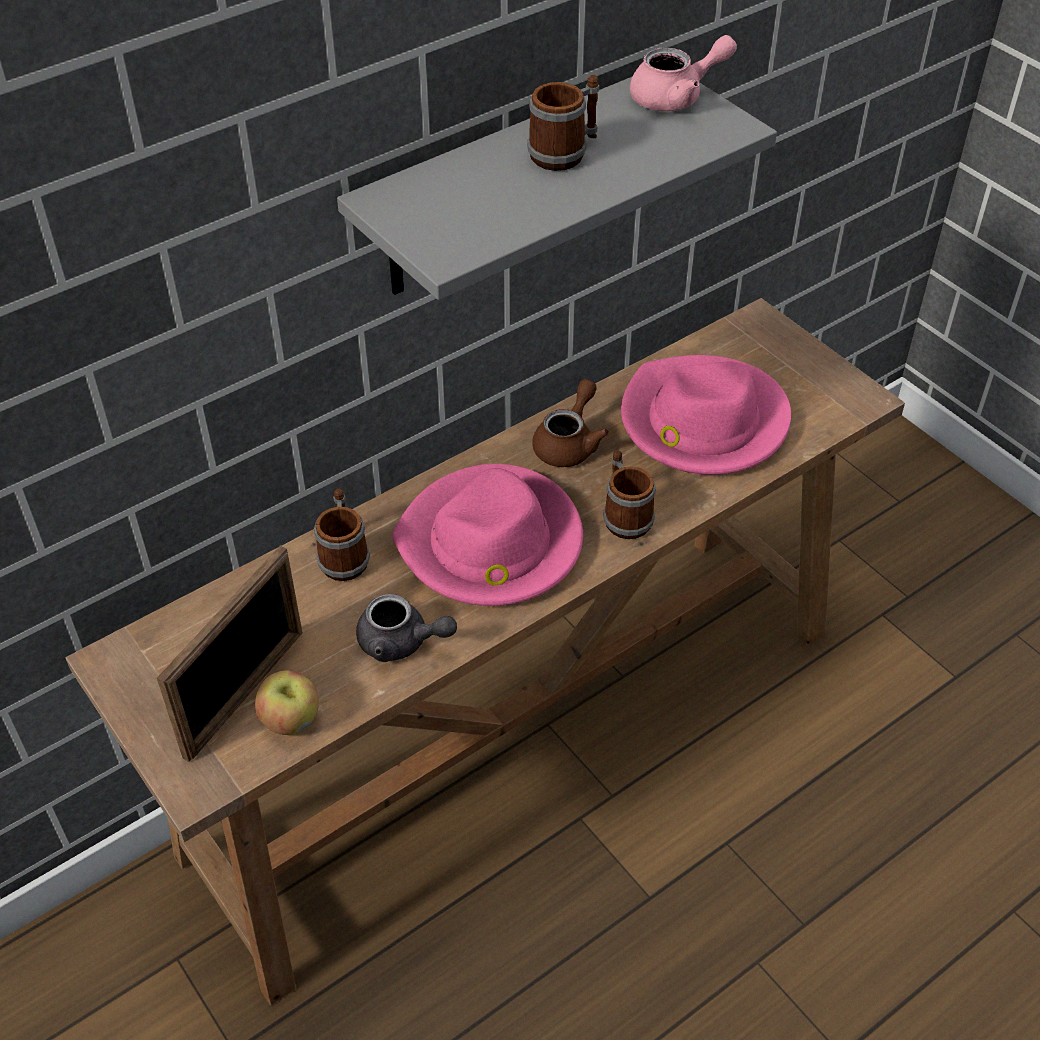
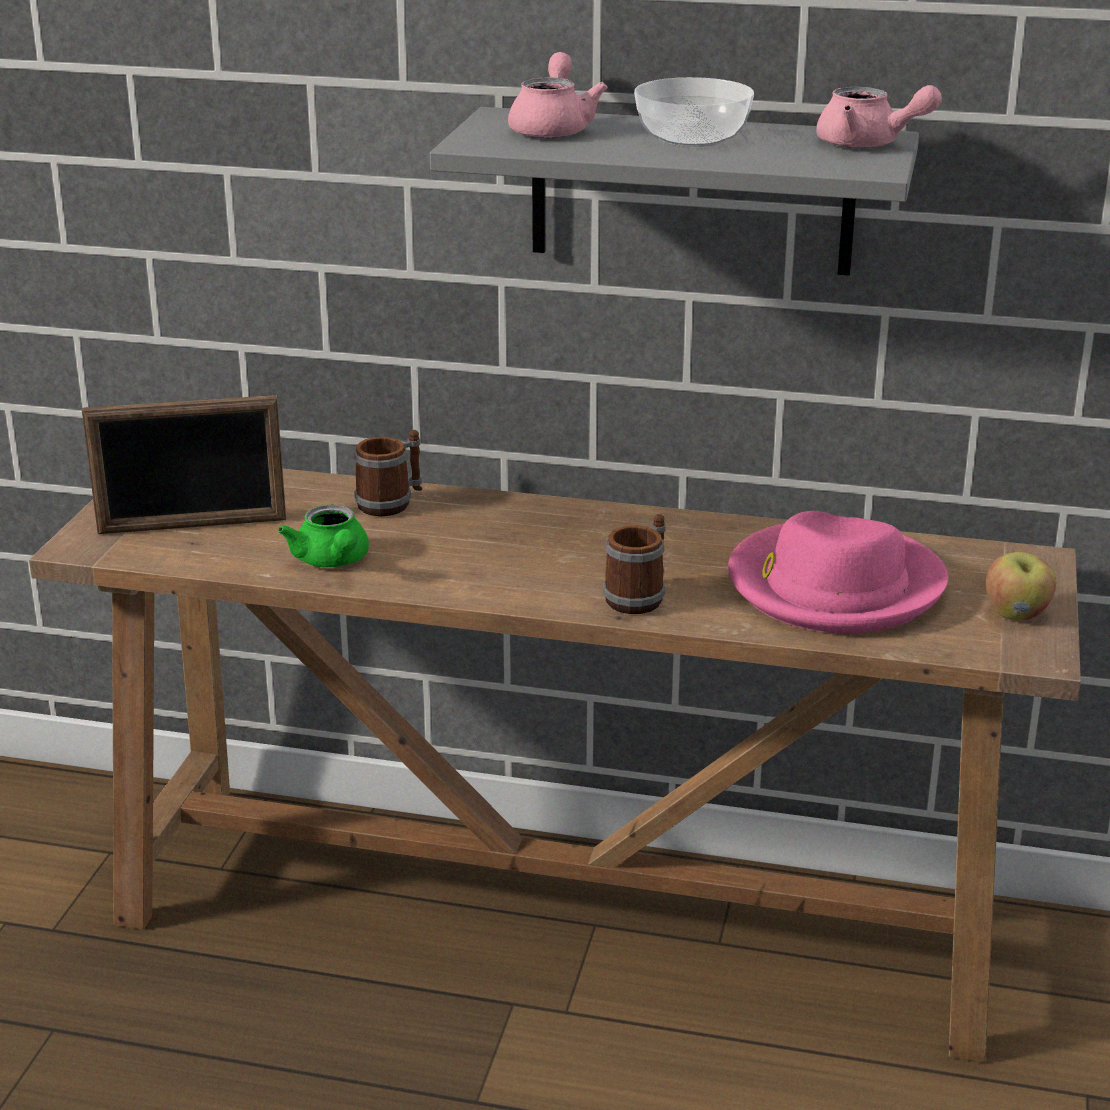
camera: 50 degrees right, 20 degrees down
(291, 720) = (188, 553): apple -> apple (1017, 614)
(401, 643) = (332, 561): grey teapot -> green teapot
(456, 197) = (553, 128): none -> pink teapot
(491, 543) = (504, 552): pink hat -> none
(565, 152) = (694, 137): mug -> bowl
(569, 443) = (686, 537): brown teapot -> none

